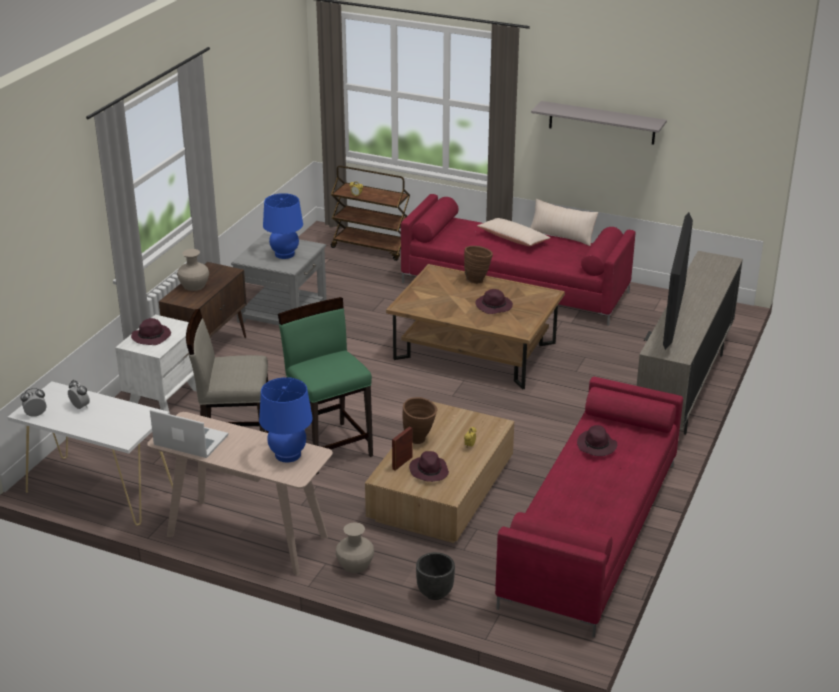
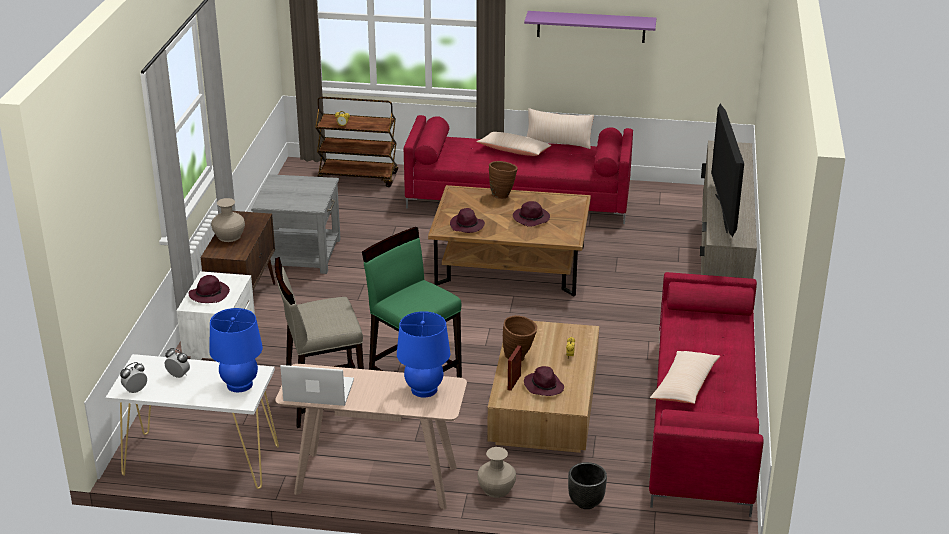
camera: 15 degrees left, 0 degrees up
(284, 254) = (302, 193): blue table lamp -> blue table lamp (239, 384)
(564, 492) = (684, 385): none -> beige pillow
(597, 446) = (693, 337): purple hat -> purple hat (467, 226)
(602, 123) = (591, 26): grey shelf -> purple shelf

